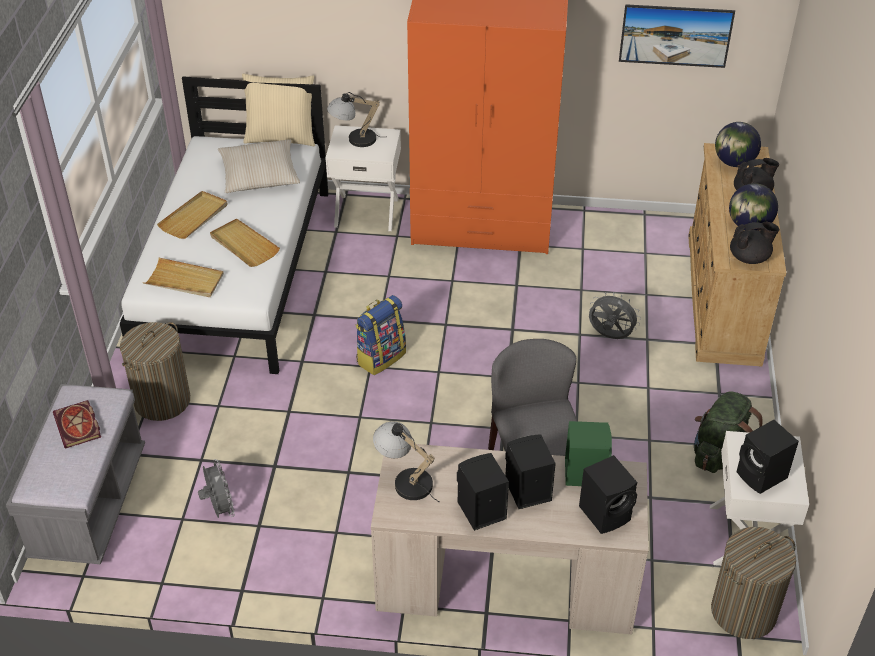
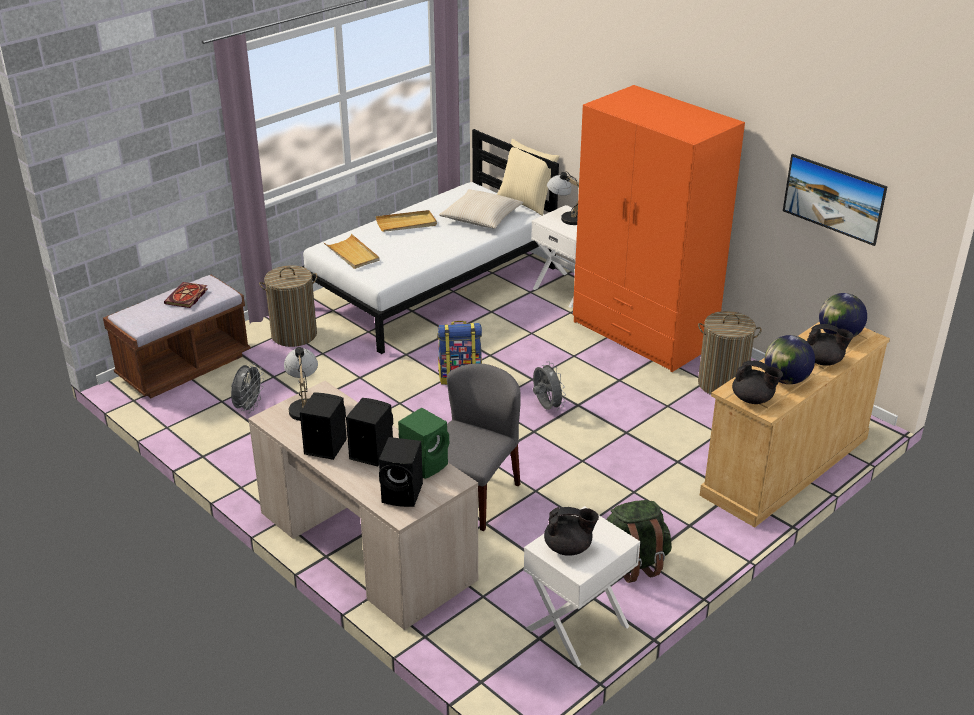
camera: 40 degrees right, 10 degrees down
(89, 504) = (184, 367): grey bench -> brown bench
(244, 245) = (415, 250): beige tray -> none
(609, 336) = (648, 445): grey fan -> grey fan (546, 407)
(743, 612) = (506, 670): laundry basket -> laundry basket (722, 384)
(762, 476) = (569, 547): black speaker -> black teapot

